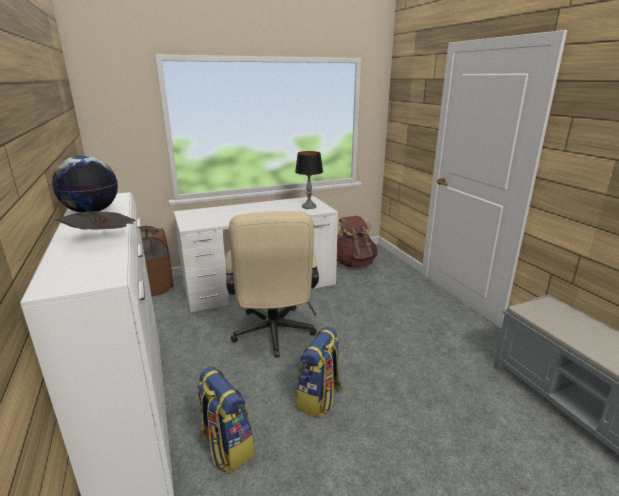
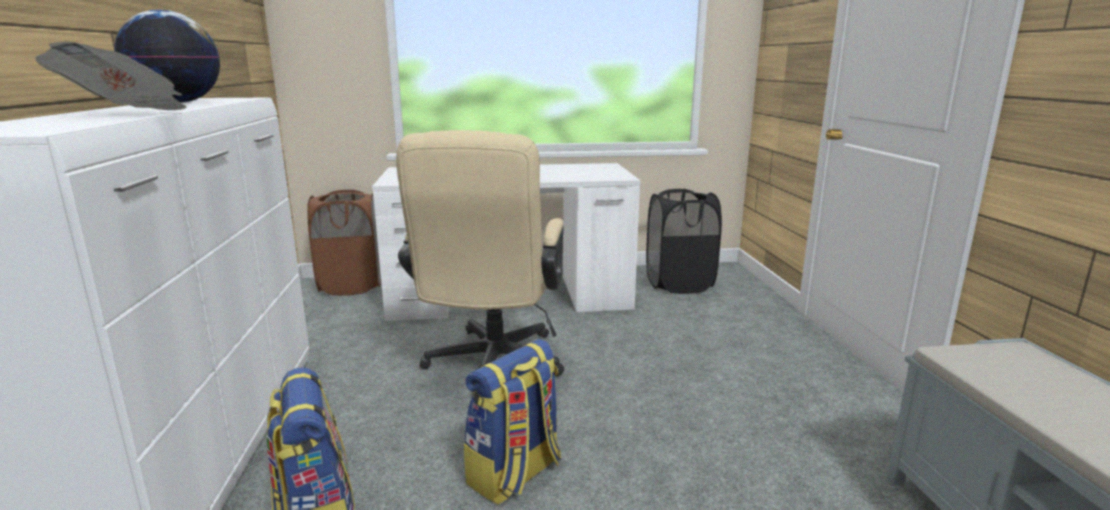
camera: 15 degrees right, 5 degrees down
(309, 206) = (597, 172): table lamp -> none
(353, 263) = (679, 284): brown backpack -> black laundry basket

